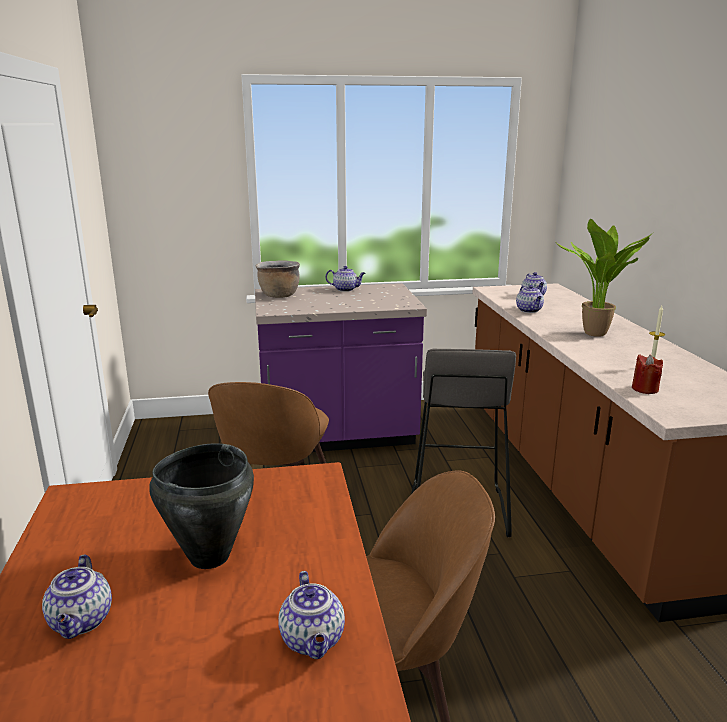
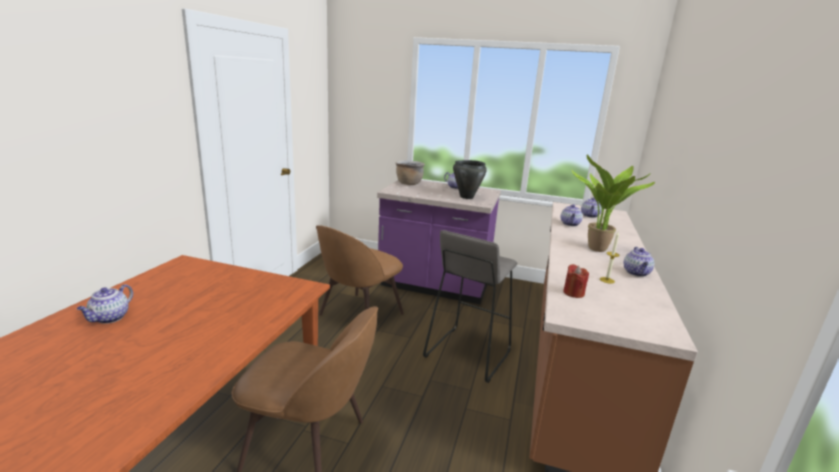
camera: 25 degrees right, 0 degrees up
(208, 557) = (198, 309): black cooking pot -> black cooking pot (466, 197)
(313, 641) = (184, 366): teapot -> teapot (636, 273)

